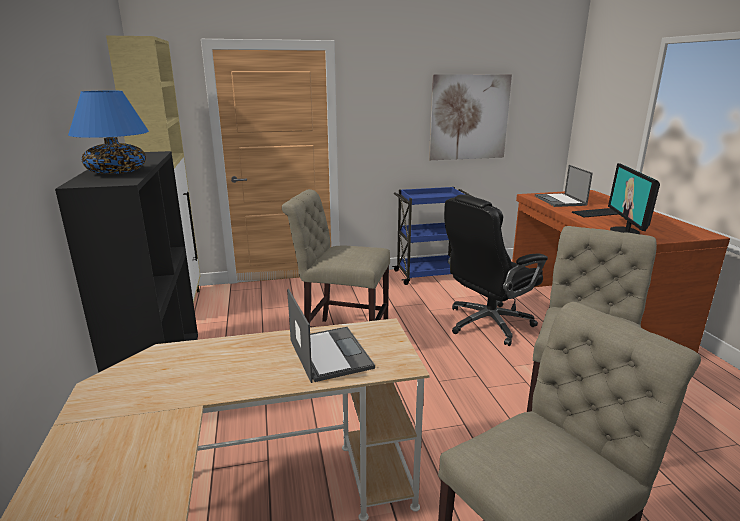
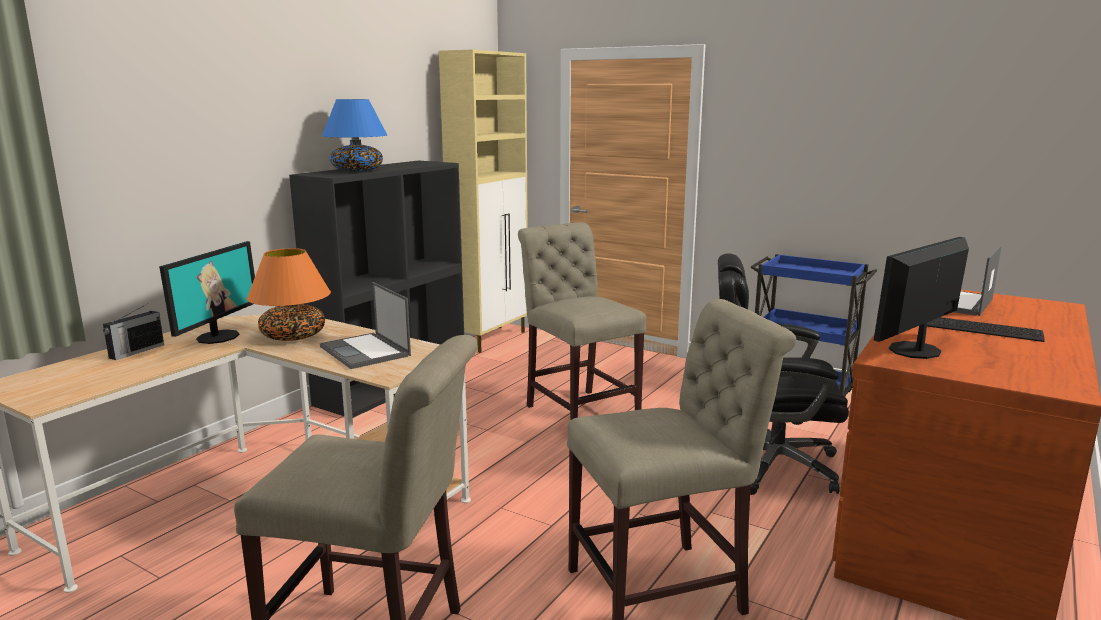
camera: 45 degrees right, 5 degrees down
(72, 482) = (136, 351): none -> radio
(137, 409) = (217, 337): none -> monitor
(223, 370) = (292, 336): none -> orange table lamp
(329, 353) = (366, 351): laptop -> laptop turned 120 degrees clockwise
(469, 117) = (906, 156): picture -> none

